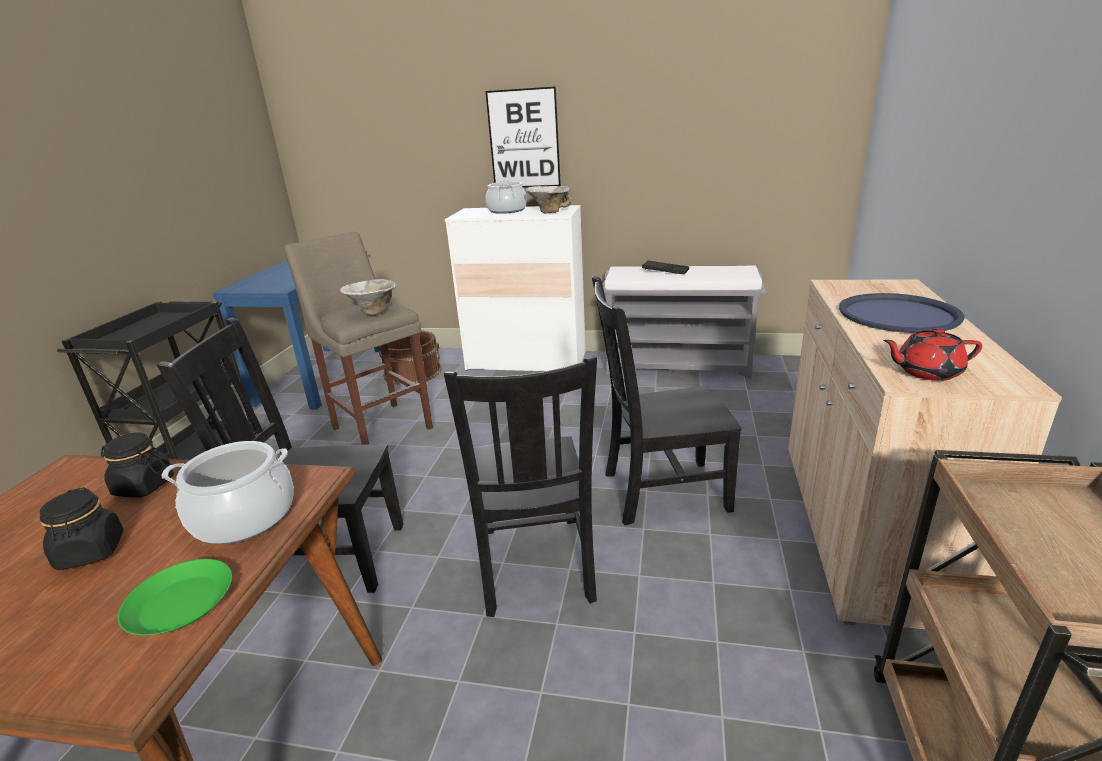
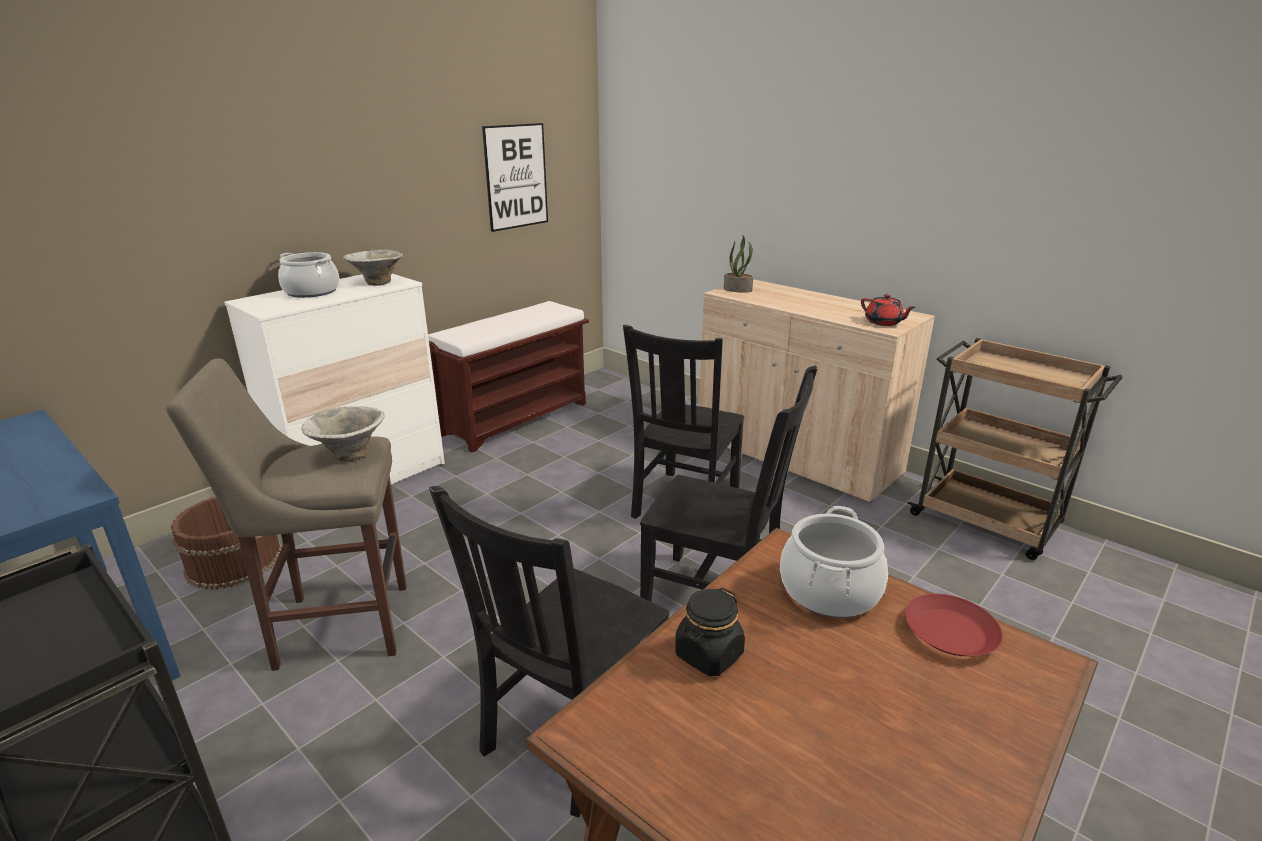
camera: 60 degrees left, 0 degrees up
(91, 552) = (832, 691): black jar -> none
(179, 605) = (951, 633): green plate -> red plate
(524, 139) = (300, 197): picture -> picture (516, 177)
(665, 271) = (493, 324): black tray -> none
(679, 365) = (516, 418): grey bench -> brown bench
(859, 286) = (738, 289): none -> potted plant
(898, 315) = (799, 300): blue tray -> none
(926, 372) = (884, 322): red teapot -> red teapot turned 75 degrees counterclockwise

